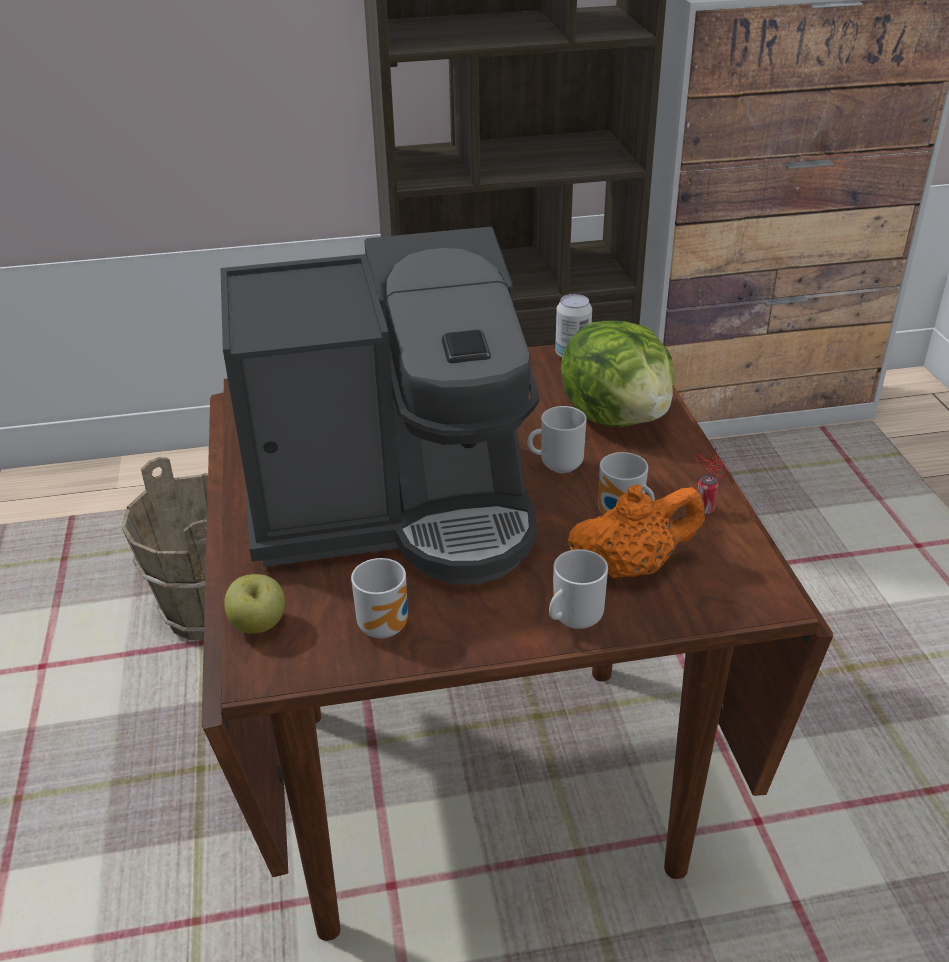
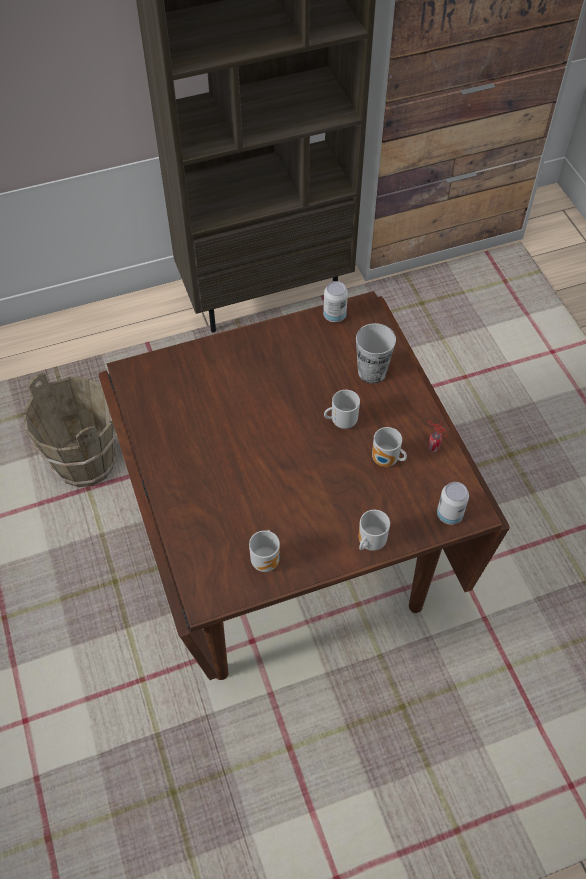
camera: 10 degrees left, 20 degrees up
(259, 626) = (194, 570): apple -> none
(395, 506) = (250, 467): coffee machine -> none
(617, 416) = (372, 372): lettuce -> cup
(632, 567) = (397, 498): orange teapot -> none
(722, 597) = (449, 514): none -> can

